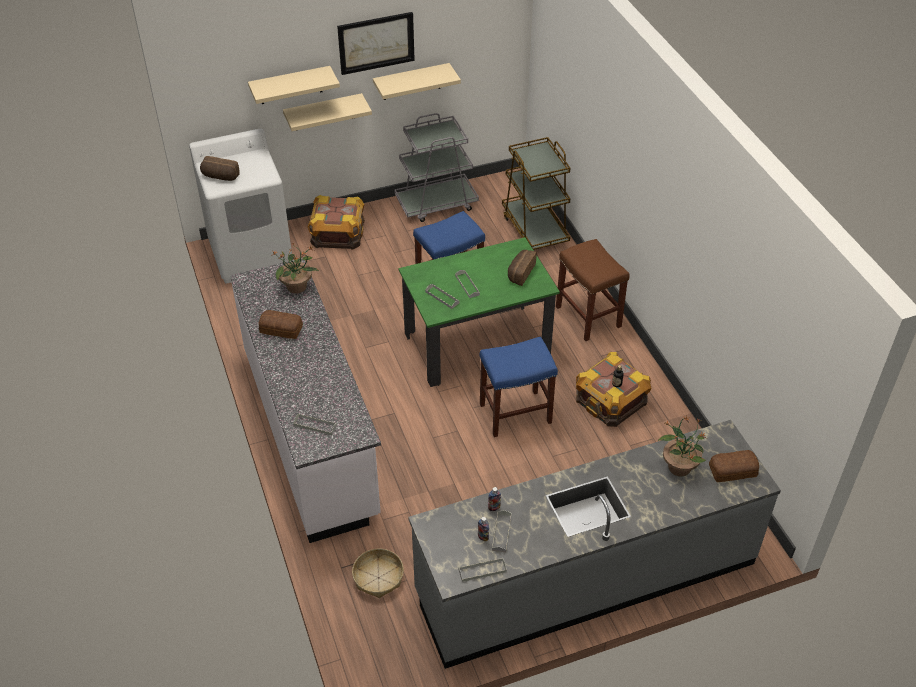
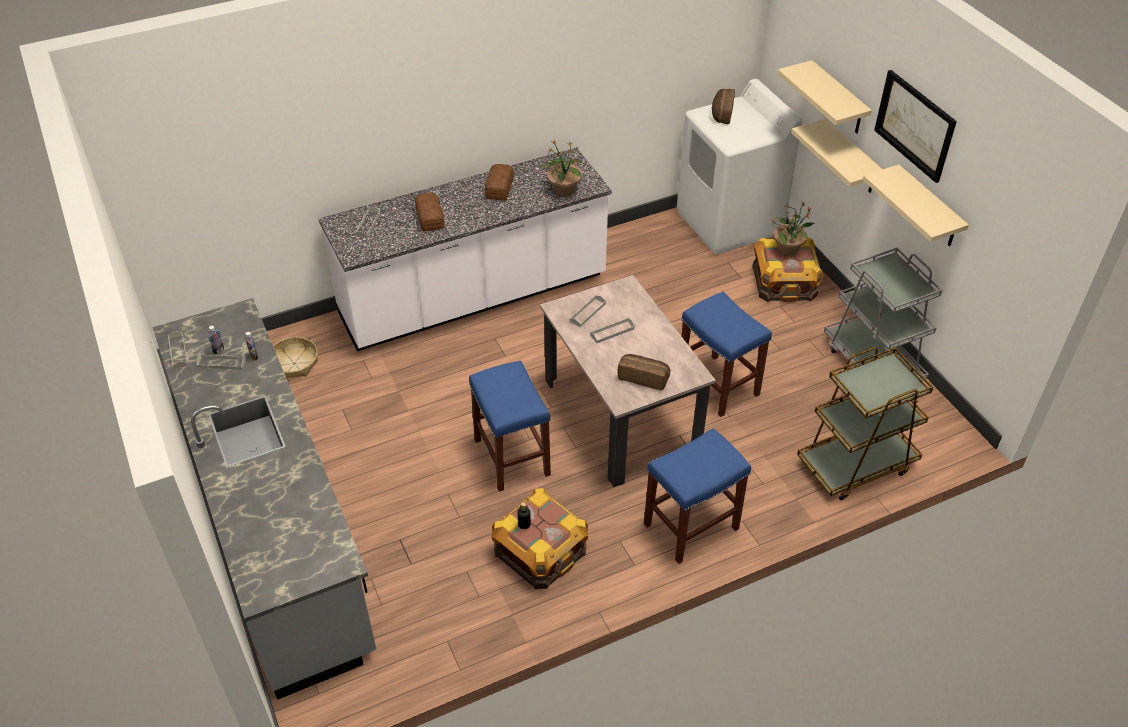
camera: 85 degrees right, 0 degrees up
(477, 344) = (620, 417): green dining table -> beige dining table
(589, 317) = (690, 527): brown stool -> blue stool
(679, 466) = (293, 513): potted plant -> potted plant (788, 249)
(731, 470) = (281, 567): bread -> bread (430, 217)

